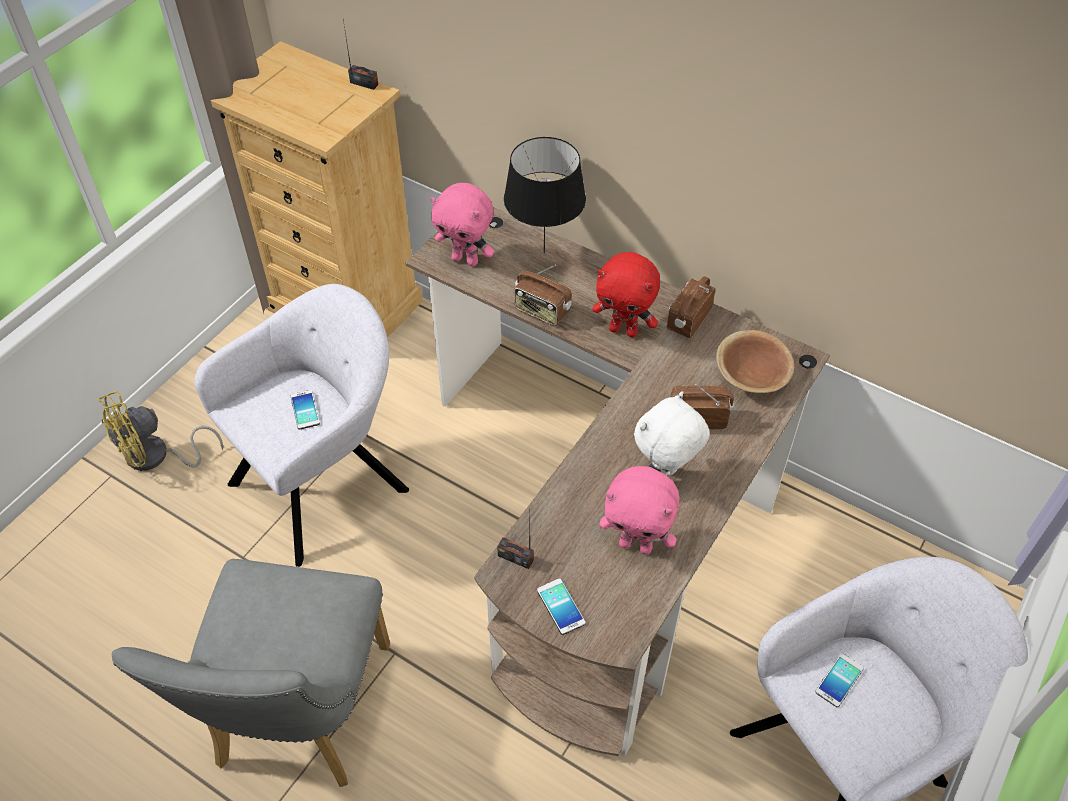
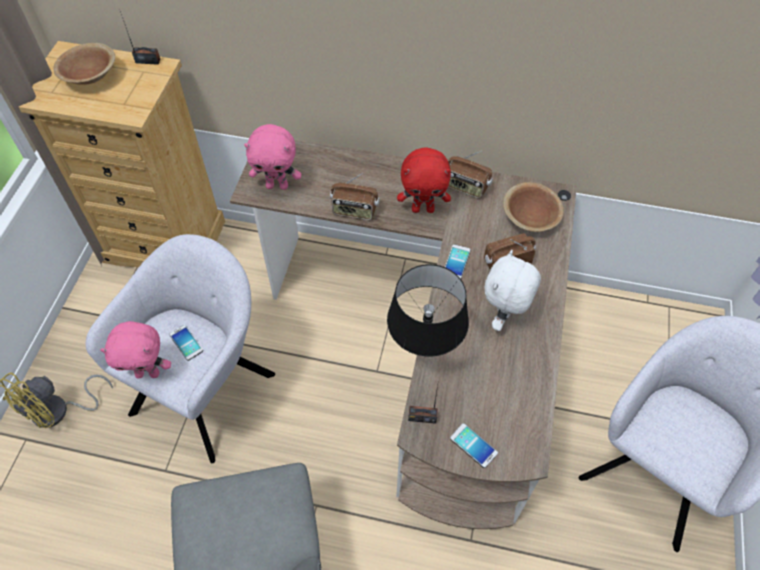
camera: 20 degrees left, 5 degrees up
(296, 86) = (90, 76): none -> brown bowl
(543, 253) = (335, 163): black table lamp -> black table lamp (423, 355)
(636, 545) = (507, 376): pink plush toy -> pink plush toy (148, 373)
(688, 320) = (466, 187): radio -> radio turned 75 degrees counterclockwise
(839, 680) = (667, 424): phone -> phone (456, 262)

